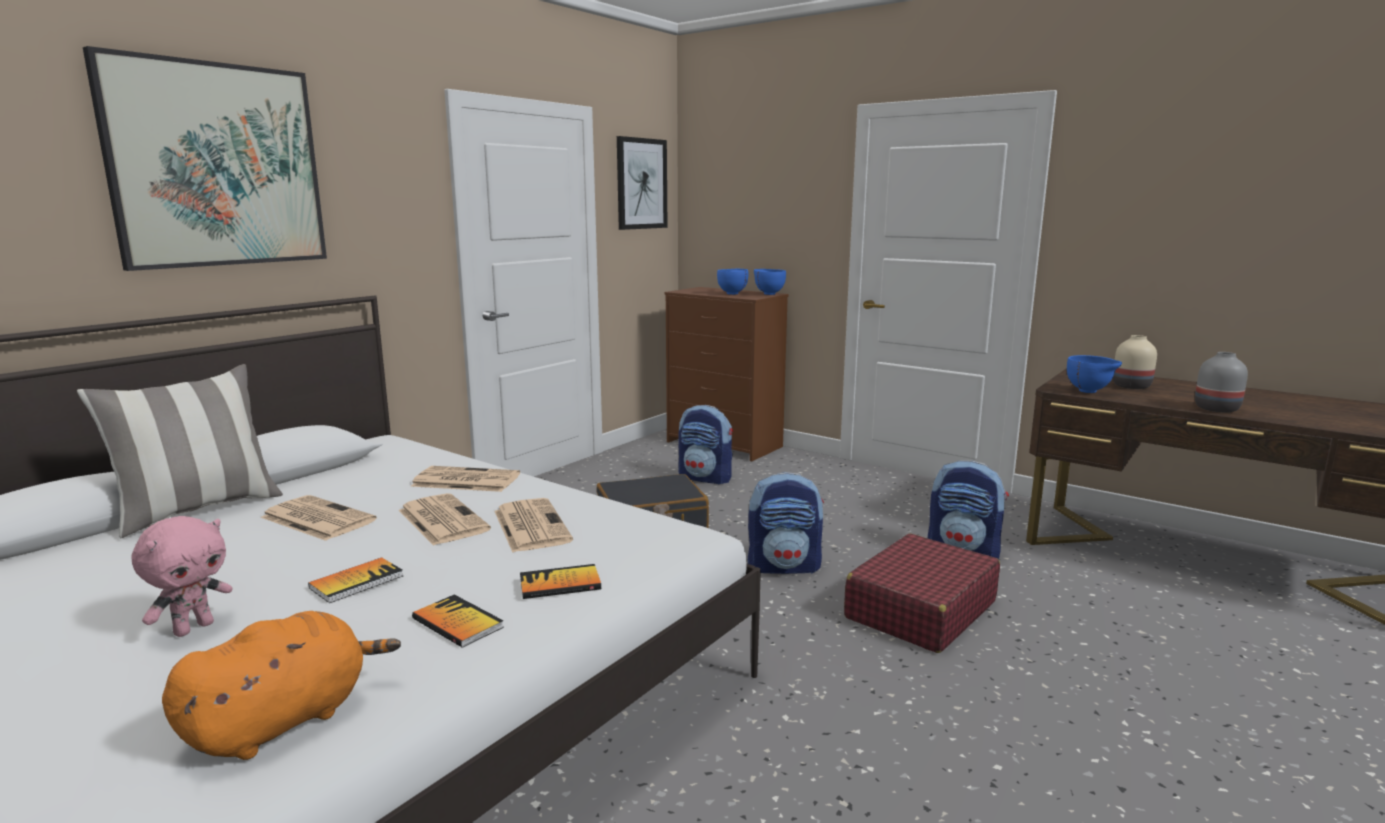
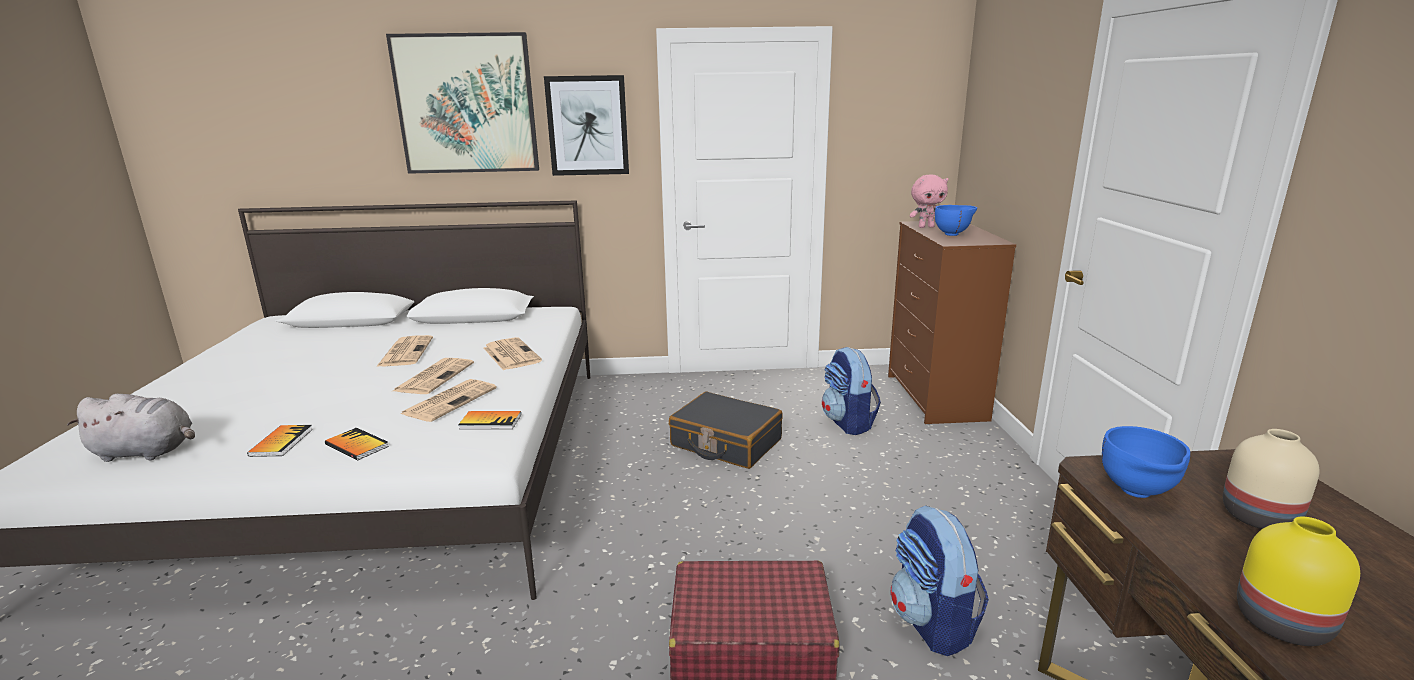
camera: 50 degrees right, 5 degrees up
(193, 628) = (243, 391): pink plush toy -> pink plush toy (926, 227)
(198, 510) = (393, 327): pillow -> none
(285, 720) = (147, 452): orange plush toy -> grey plush toy
(356, 582) = (321, 397): book -> book (490, 422)
(641, 184) = (901, 103): picture -> picture (587, 126)
(768, 294) = (989, 241): blue bowl -> none
(784, 566) = (735, 532): backpack -> none
(1218, 409) = (1284, 625): grey vase -> yellow vase

